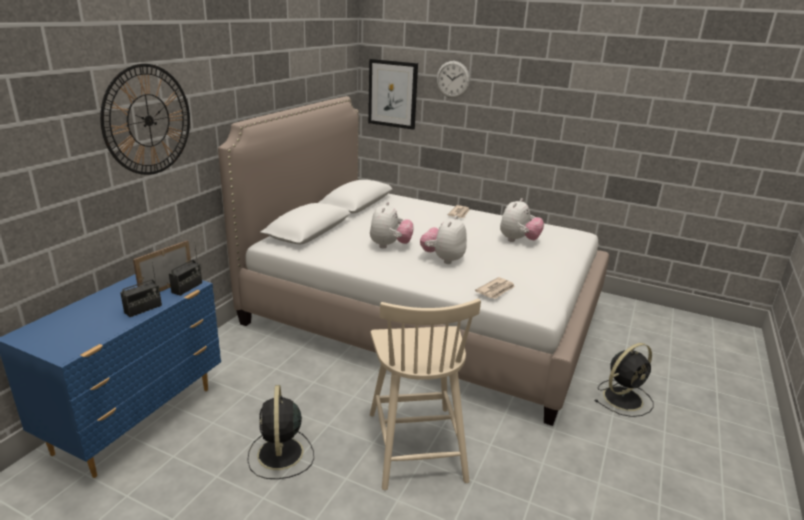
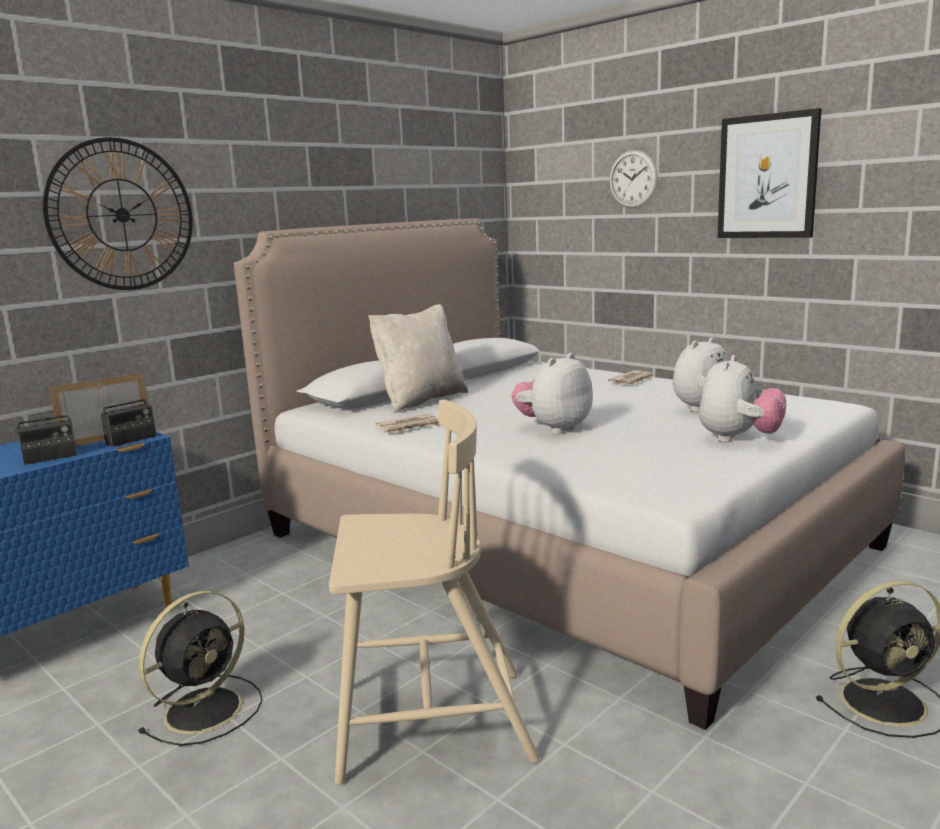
camera: 20 degrees right, 10 degrees down
(280, 455) = (206, 708): black fan -> black fan turned 150 degrees counterclockwise
(341, 234) = (420, 400): none -> beige pillow
(390, 246) = (482, 413): plush toy -> plush toy (738, 439)
(392, 94) = (551, 215): picture -> picture (767, 177)
(416, 444) = (429, 723): beige chair -> beige chair turned 105 degrees counterclockwise
(496, 290) = (609, 465): newspaper -> newspaper (410, 427)

